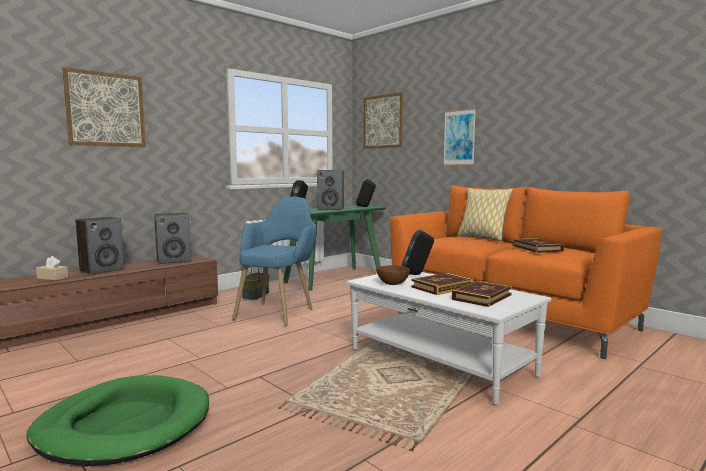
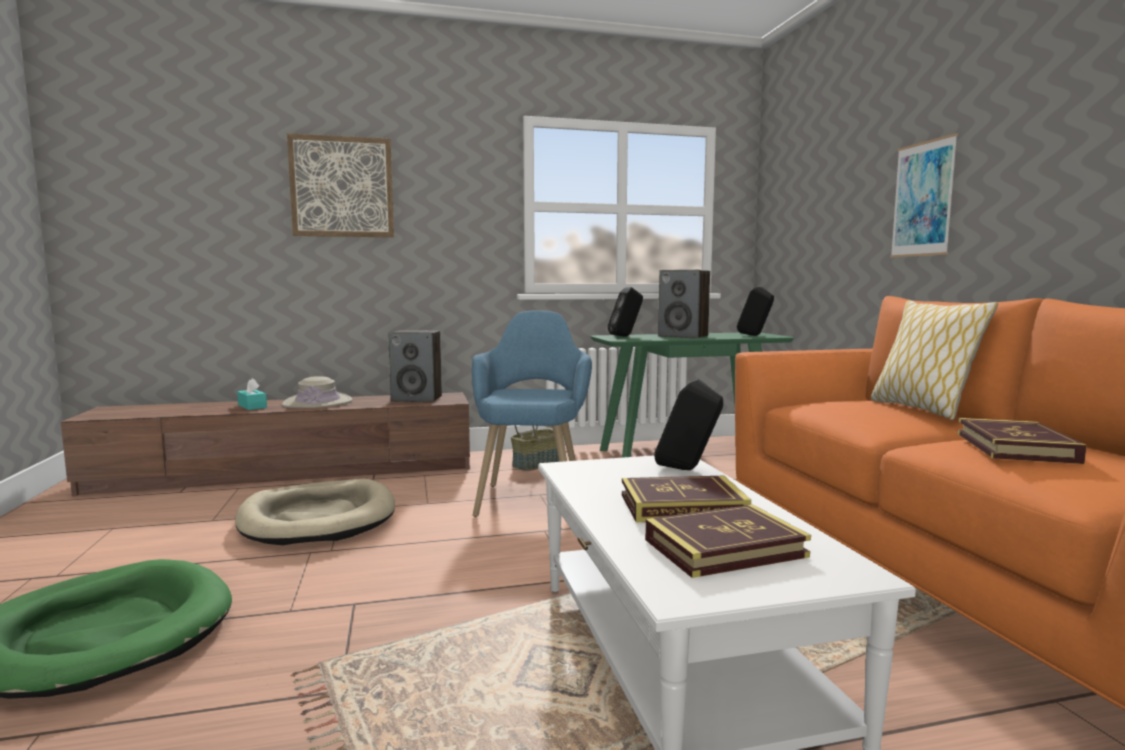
camera: 30 degrees right, 0 degrees up
(52, 278) = (252, 406): beige tissue box -> turquoise tissue box
(102, 270) = (317, 403): speaker -> beige hat
(159, 345) = (318, 518): none -> beige dog bed
(279, 311) = (532, 496): blue armchair -> blue armchair turned 45 degrees counterclockwise
(383, 121) = (799, 182): picture -> none
(392, 284) = (601, 482): brown bowl -> none

